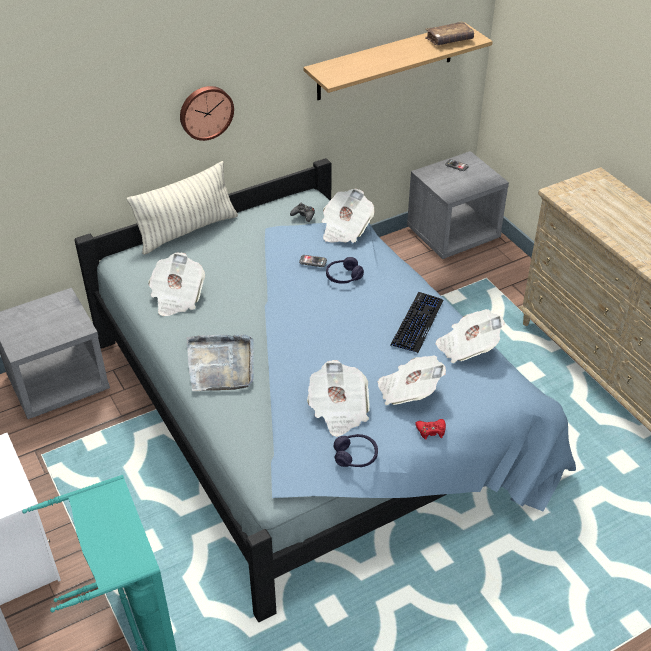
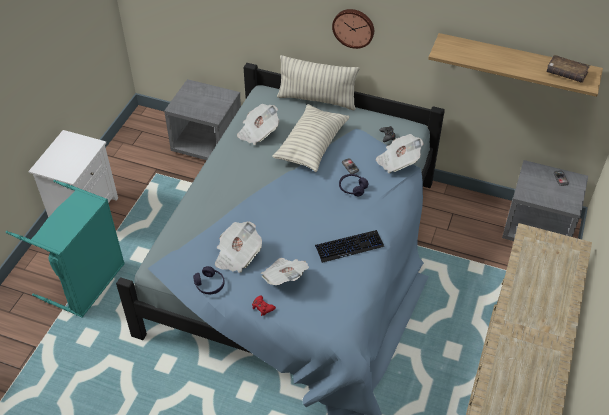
camera: 50 degrees right, 5 degrees up
(221, 365) = (225, 184): grey tray -> none
(247, 271) = (311, 145): none -> pillow
(467, 348) = (353, 284): newspaper -> none

